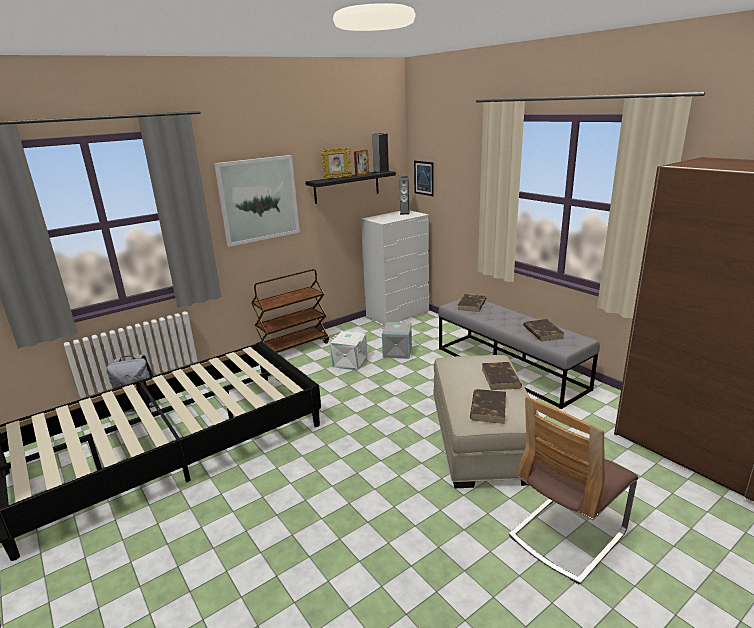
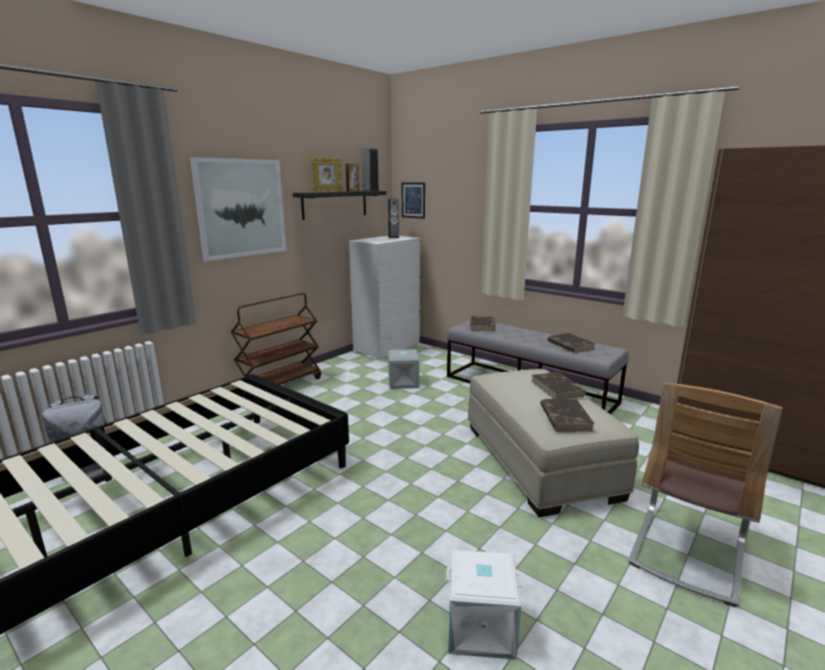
camera: 15 degrees left, 5 degrees down
(350, 362) = (354, 396): white storage box -> white storage box (481, 626)

